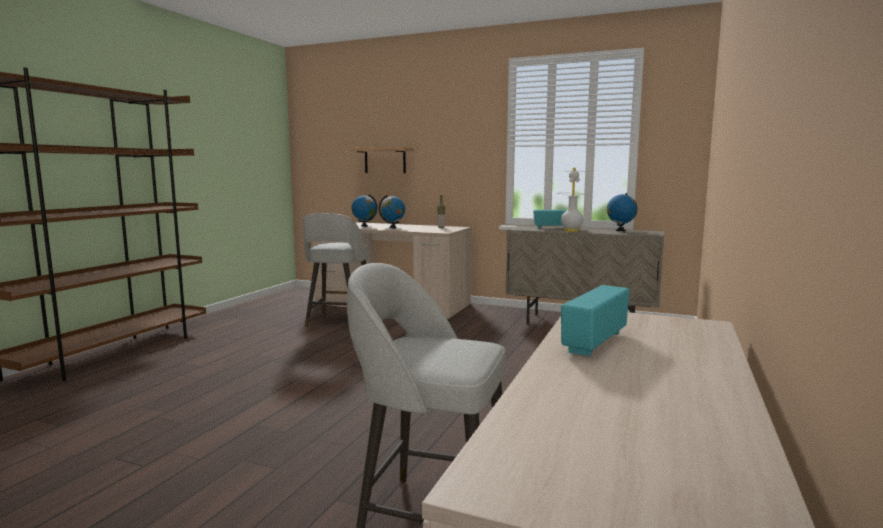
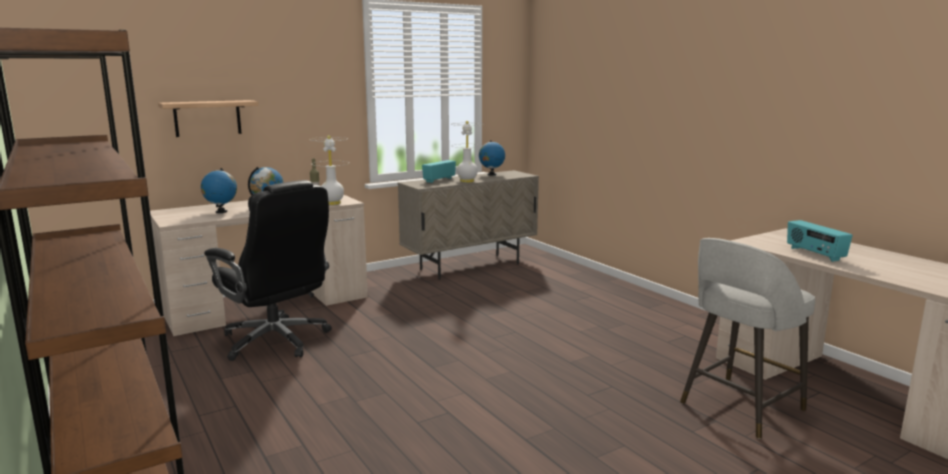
camera: 55 degrees left, 5 degrees up
(338, 321) = (276, 341): grey stool -> black office chair
(432, 231) = (332, 203): none -> white table lamp

